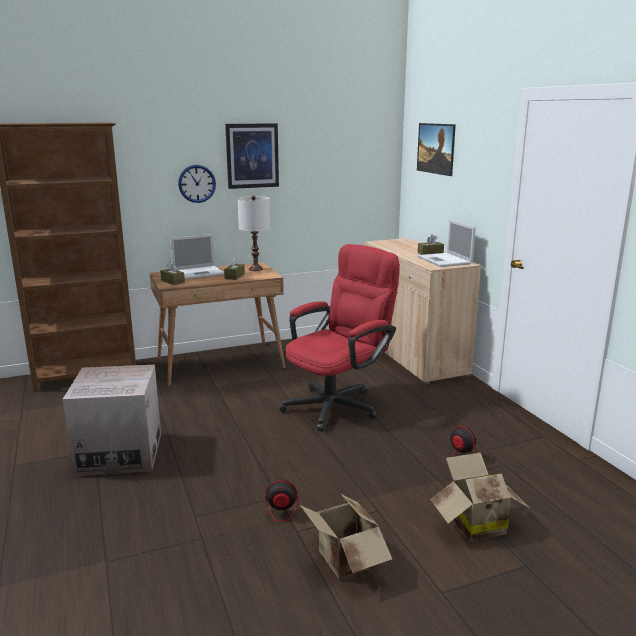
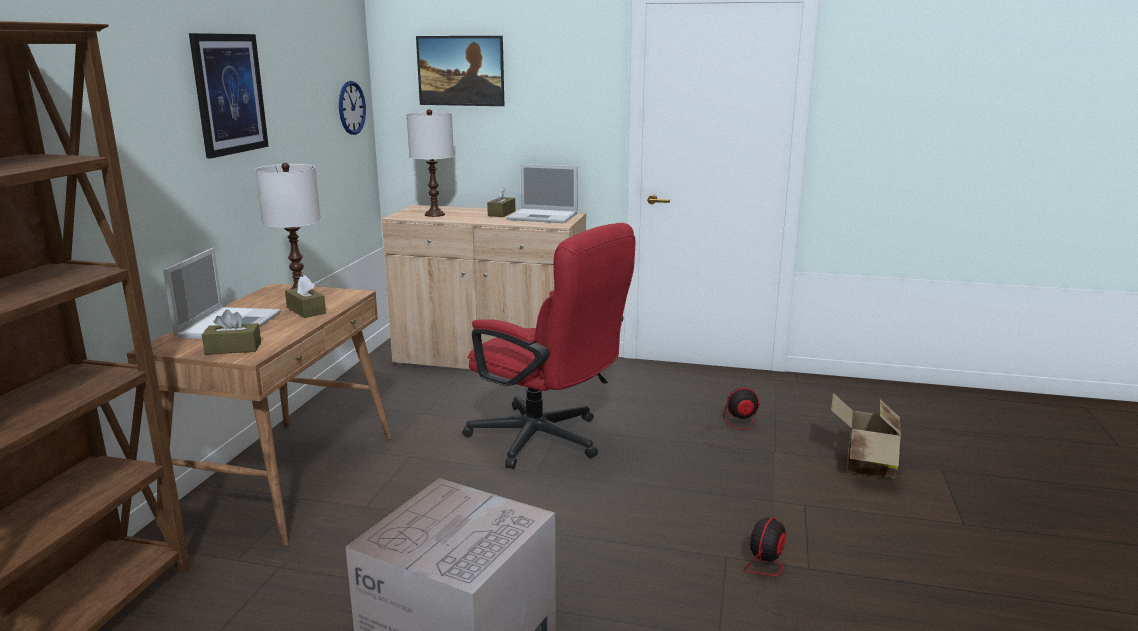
camera: 55 degrees left, 0 degrees up
(197, 183) = (163, 154): wall clock -> wall clock (351, 108)
(338, 404) = (547, 441): red office chair -> red office chair turned 135 degrees clockwise
(344, 562) = (888, 559): cardboard box -> none
(395, 245) = (435, 214): none -> white table lamp

